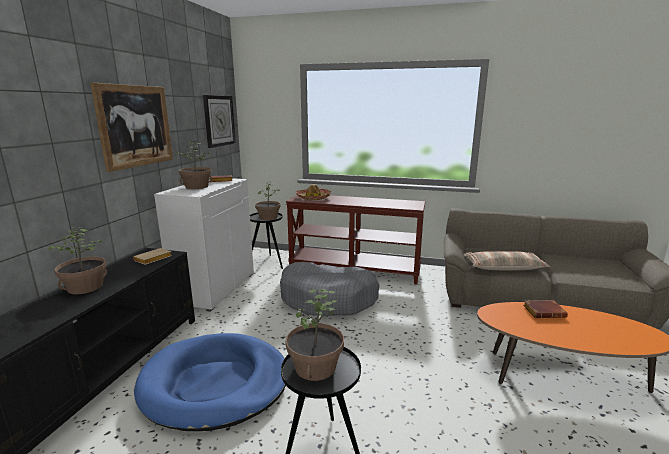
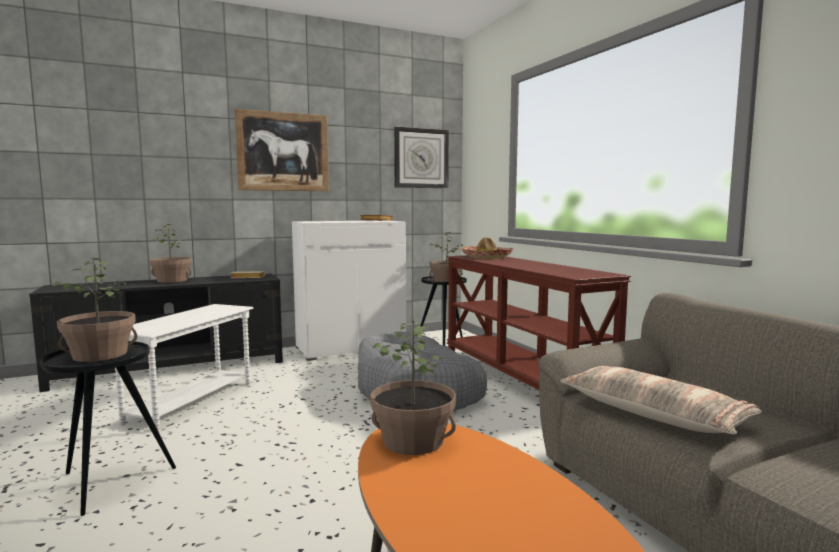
camera: 50 degrees right, 10 degrees down
(197, 186) = (339, 221): potted plant -> potted plant (413, 440)
(215, 383) = (192, 402): blue dog bed -> white side table
(544, 312) = (499, 469): brown book -> none

